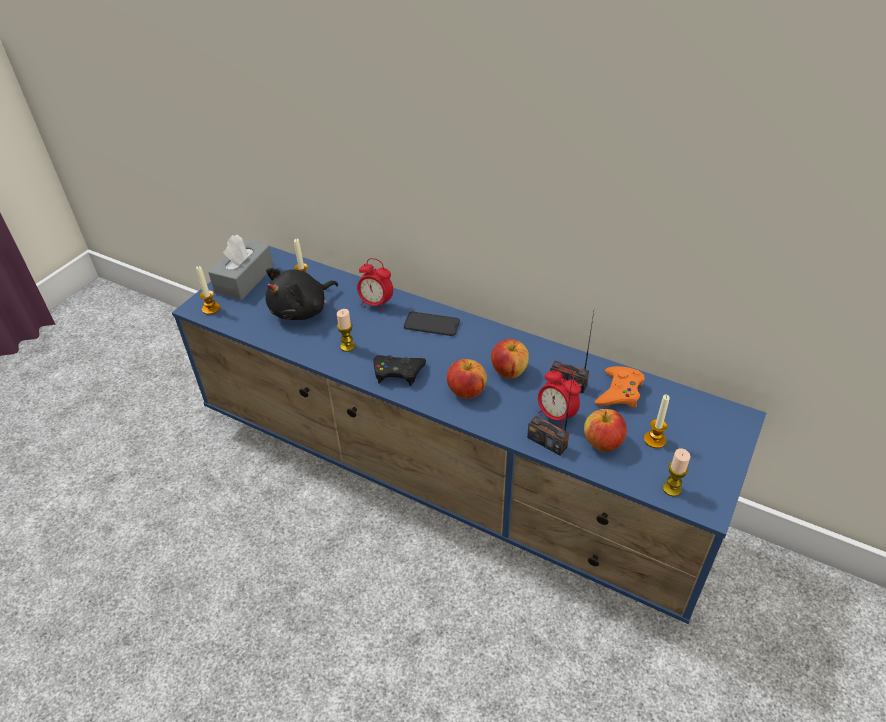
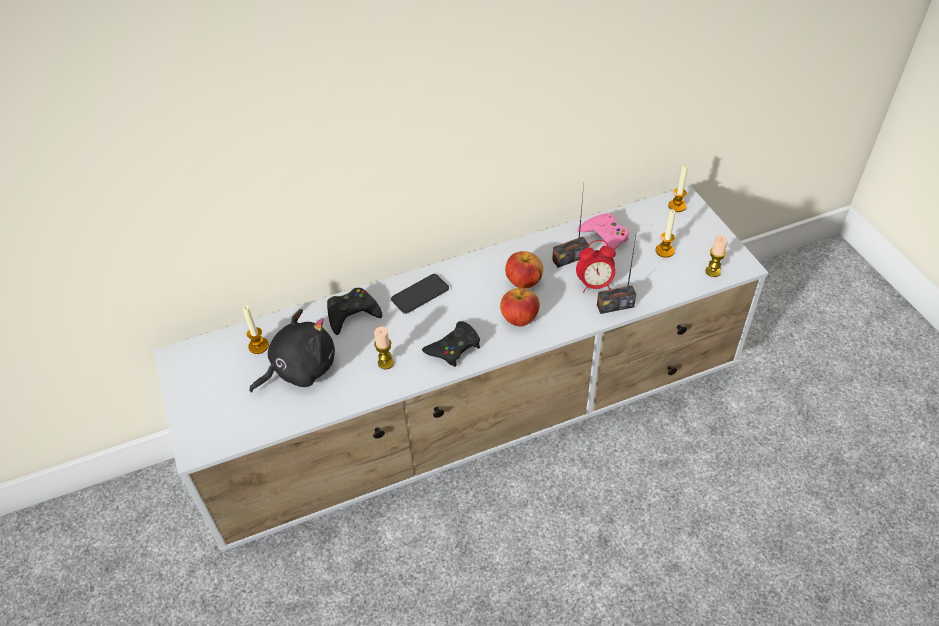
camera: 50 degrees left, 5 degrees up
(211, 309) = (213, 437): candle -> candle (677, 206)
(244, 279) = (200, 389): grey tissue box -> none
(302, 310) = (300, 369): black plush toy -> black plush toy turned 120 degrees counterclockwise
(376, 304) = (352, 314): alarm clock -> black game controller
(449, 480) = (477, 422): blue tv stand -> white tv stand
(602, 443) = (643, 278): apple -> none
(619, 392) = (604, 238): orange game controller -> pink game controller

